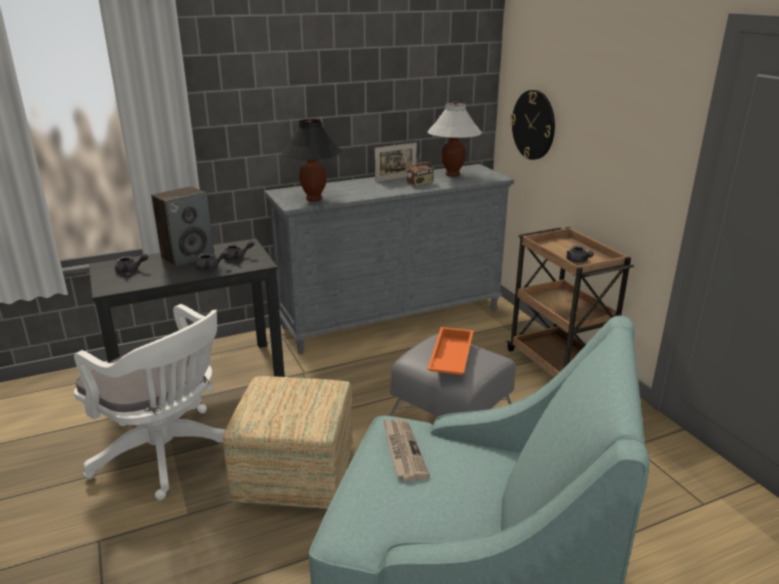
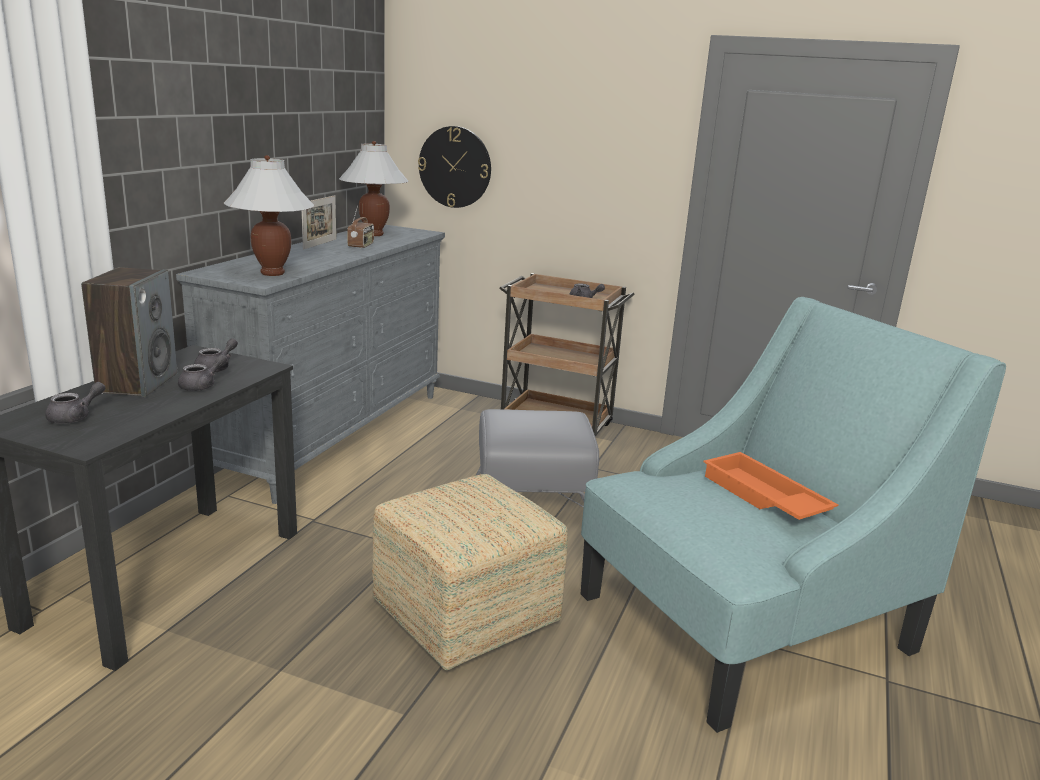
camera: 45 degrees left, 5 degrees down
(168, 454) = (272, 673): white office chair -> none
(314, 199) = (272, 273): black table lamp -> white table lamp
(403, 450) = (675, 491): newspaper -> none
(450, 357) = (537, 424): orange tray -> orange tray (762, 497)

